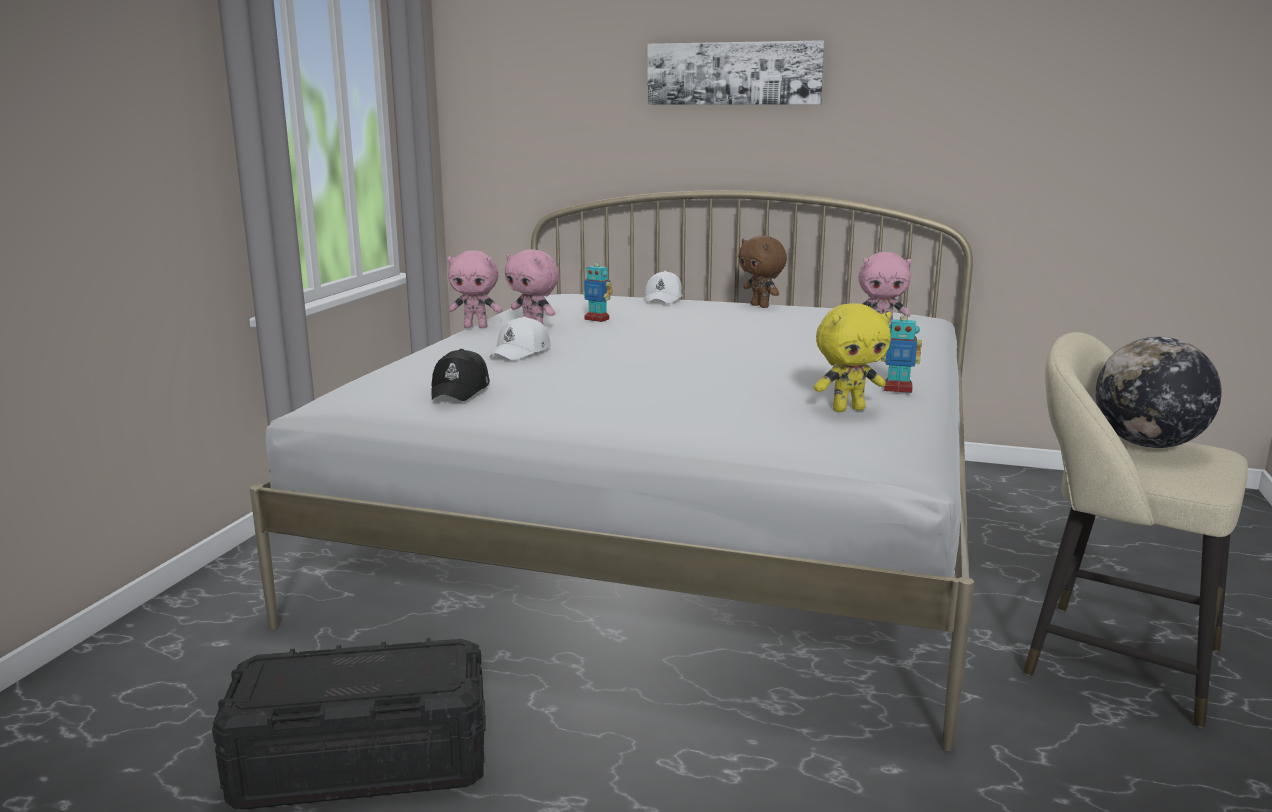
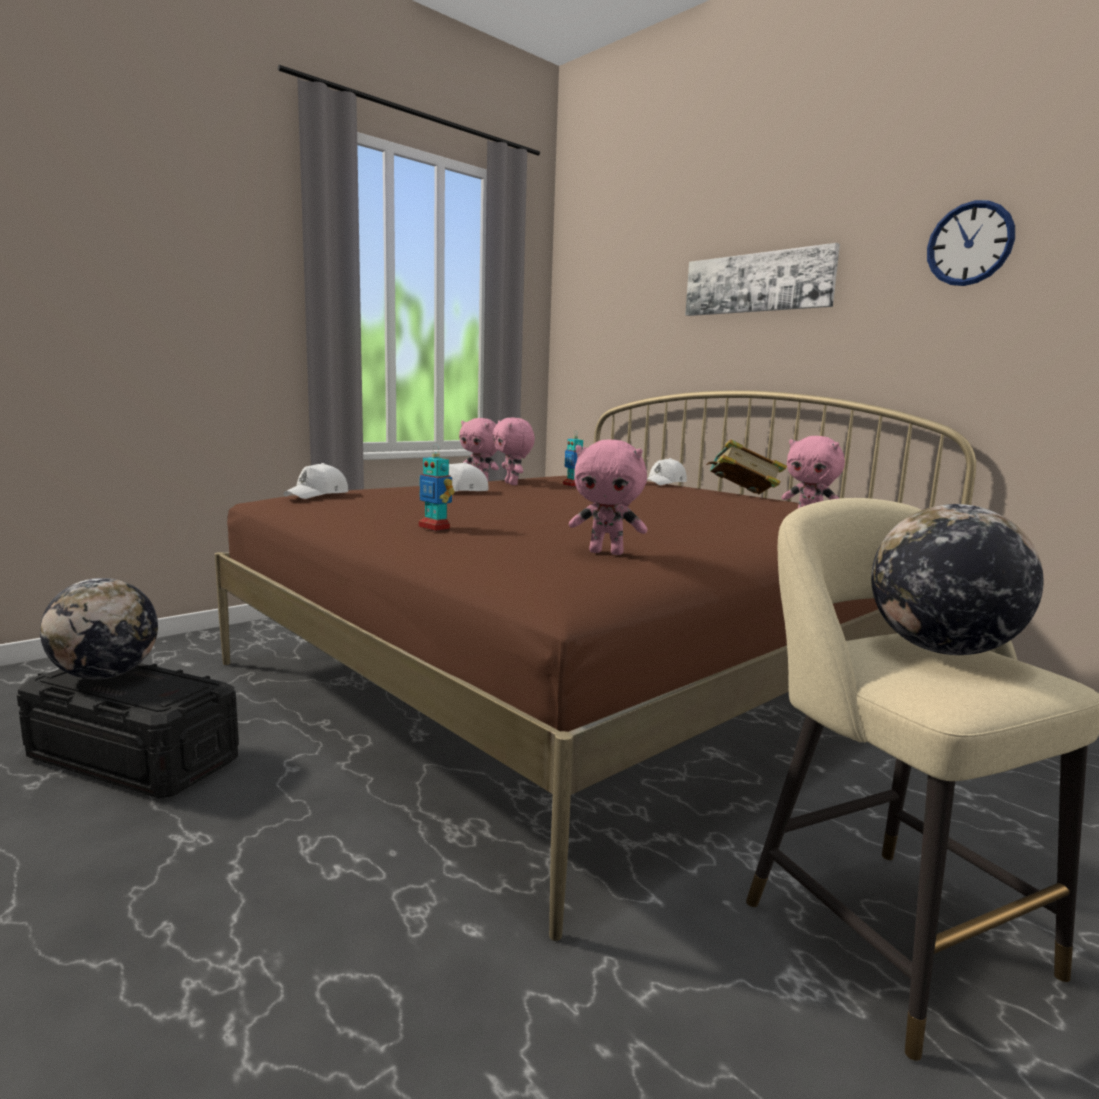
camera: 30 degrees right, 5 degrees down
(312, 675) = (106, 675): none -> globe
(392, 388) = (318, 495): none -> white cap
(461, 390) = (353, 501): black cap -> none
(675, 529) = (581, 677): white bed -> brown bed
(761, 306) = (742, 495): brown plush toy -> book
(848, 409) = (607, 552): yellow plush toy -> pink plush toy
(897, 389) = (703, 550): toy robot -> toy robot (435, 527)
(952, 54) = (969, 244): none -> wall clock

